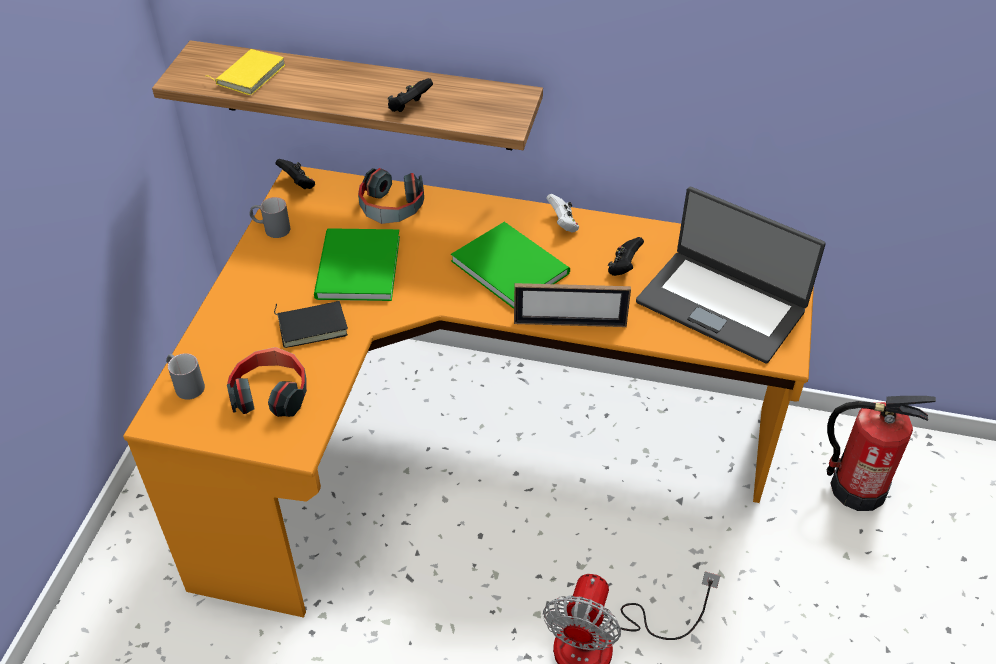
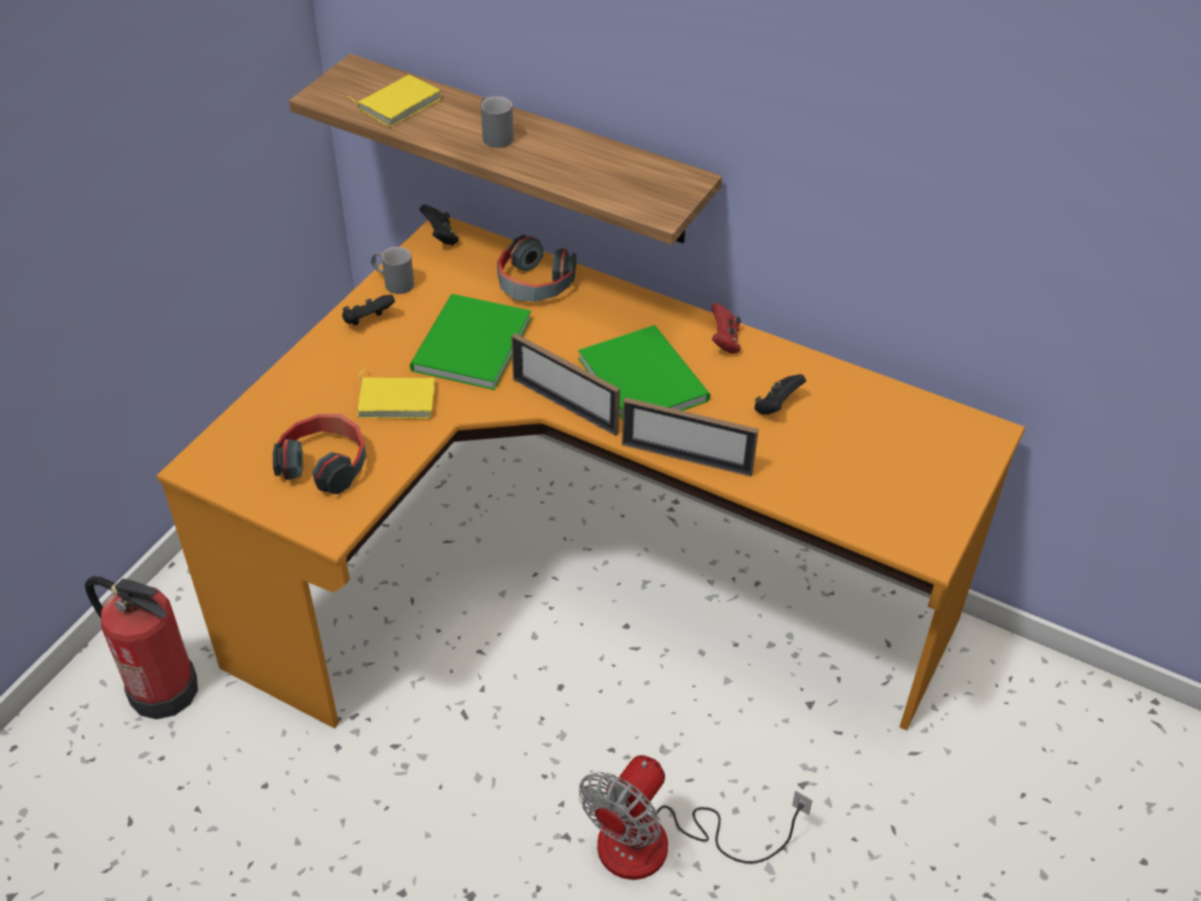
camera: 15 degrees right, 0 degrees up
(185, 384) = (240, 434): grey mug -> grey mug (494, 135)
(312, 325) = (397, 399): black book -> yellow book
(409, 107) = (558, 171): black game controller -> black game controller (368, 321)
(455, 301) = (565, 406): none -> picture frame
(563, 224) = (724, 341): white game controller -> red game controller
(721, 305) = (876, 475): laptop -> none
(857, 488) = (1037, 742): fire extinguisher -> fire extinguisher (162, 689)

